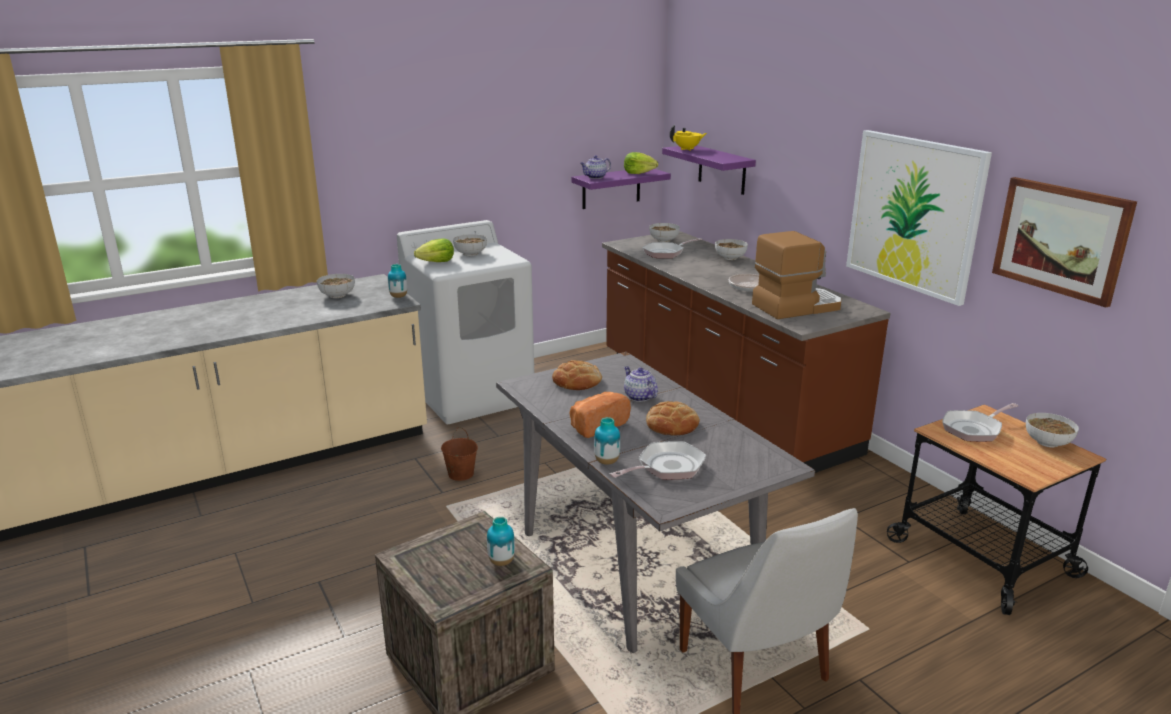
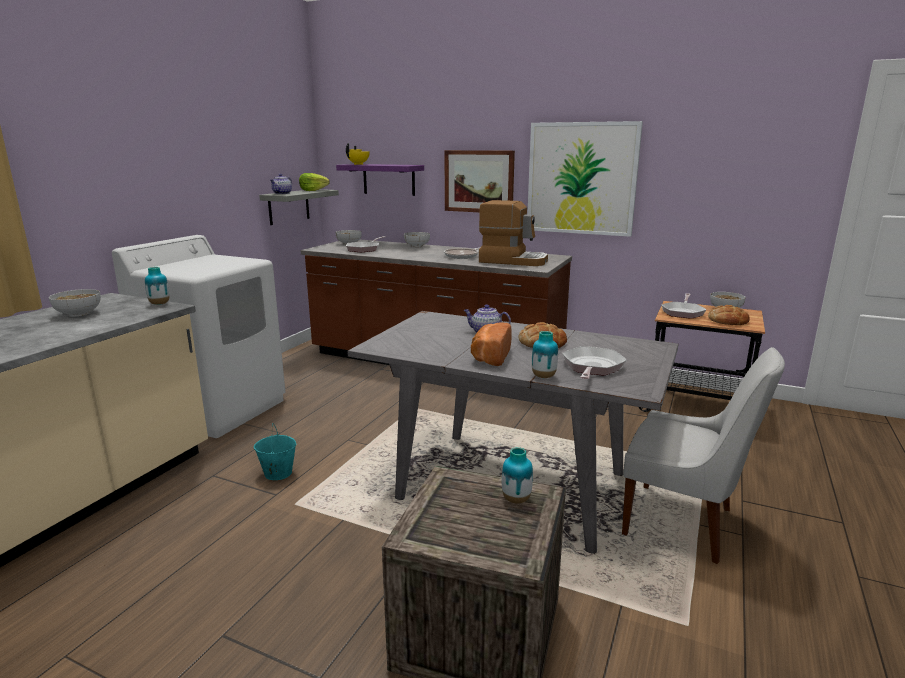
camera: 35 degrees left, 5 degrees down
(436, 262) = (176, 271): lettuce -> none
(460, 474) = (277, 473): brown bucket -> turquoise bucket
(470, 254) = (202, 262): bowl -> none
(577, 381) = (419, 334): bread -> bread (727, 320)
(611, 188) = (289, 206): purple shelf -> grey shelf
(796, 306) = (513, 261): coffee machine -> coffee machine turned 75 degrees clockwise
(1061, 239) = (704, 172): picture -> picture (479, 181)

